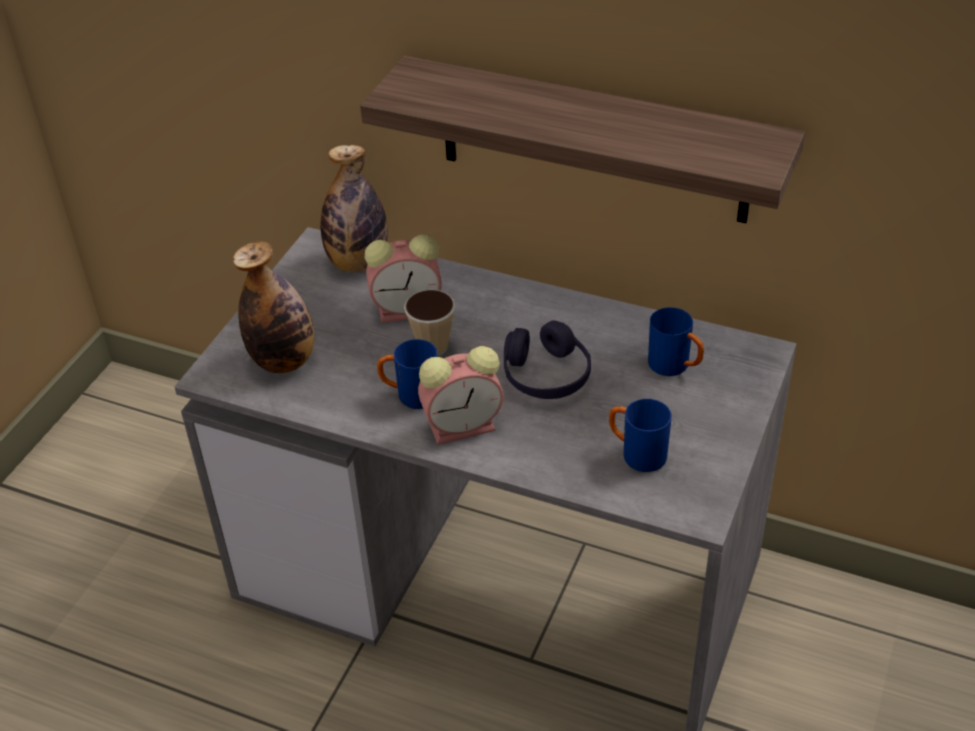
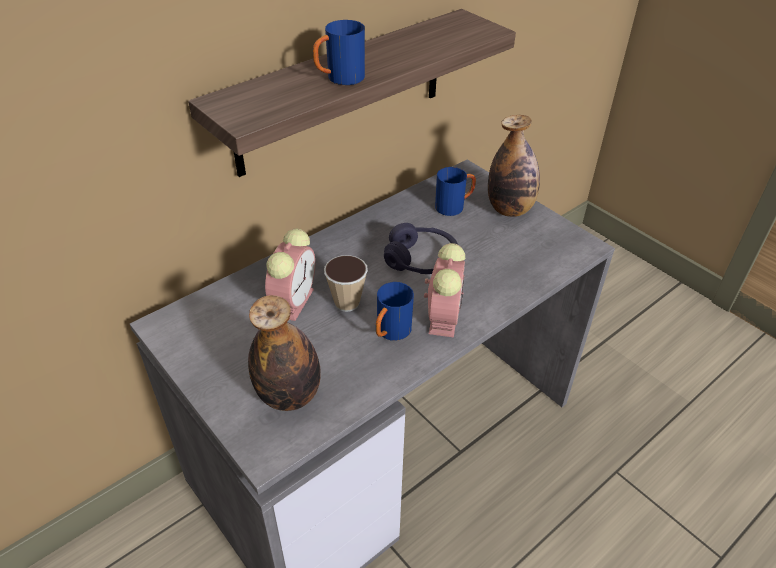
camera: 65 degrees left, 0 degrees up
(358, 263) = (210, 309): bottle -> bottle (510, 209)
(636, 453) = (520, 250): blue mug -> blue mug (339, 79)

